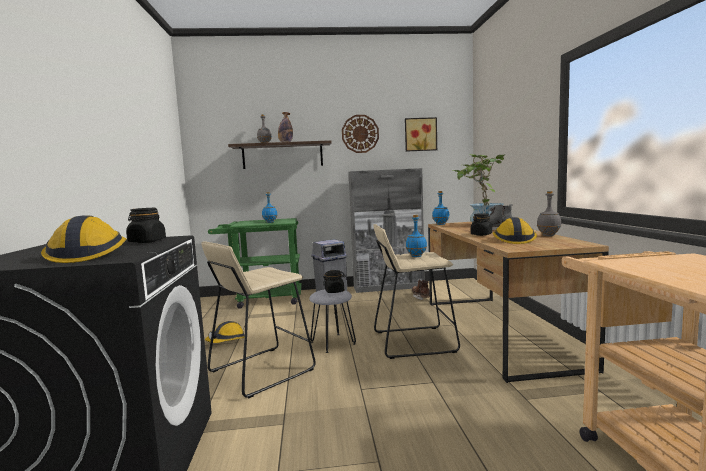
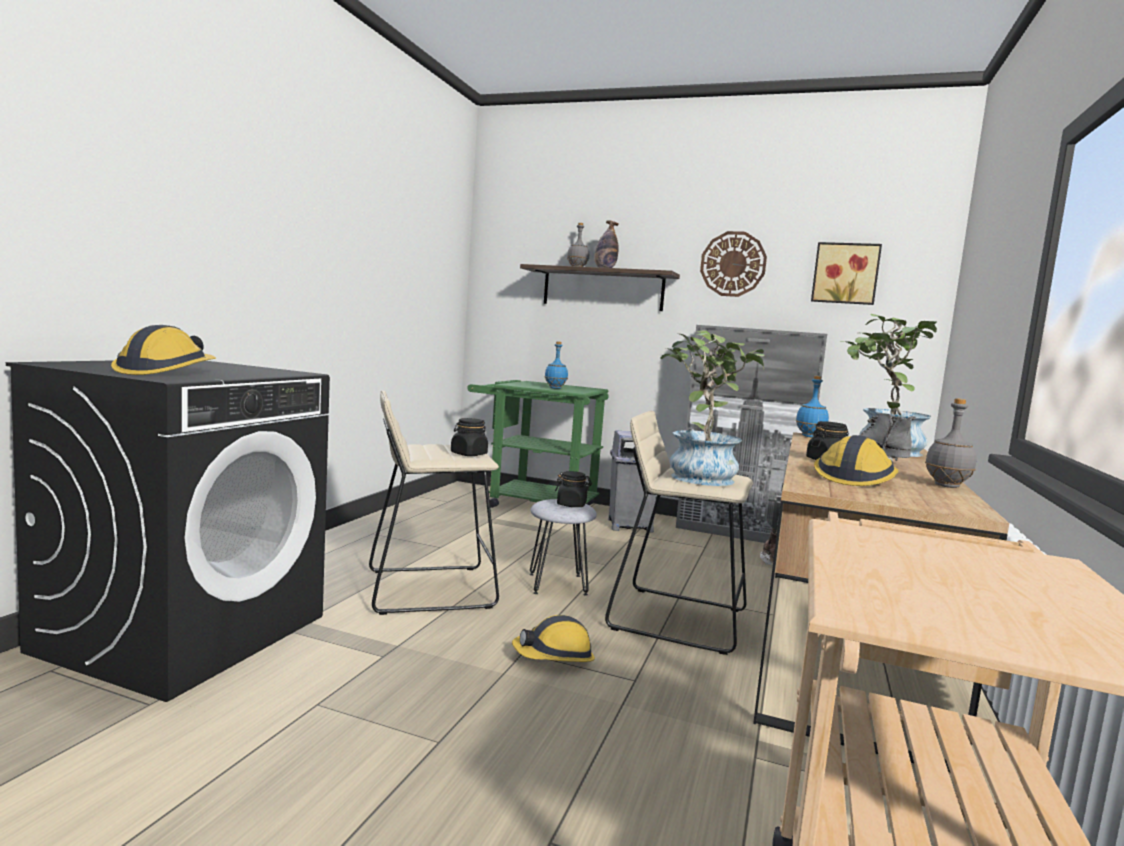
camera: 25 degrees right, 0 degrees up
(147, 241) = (262, 371): black jar -> black jar (468, 454)
(227, 341) = (431, 542): hard hat -> hard hat (554, 656)
(416, 256) = (701, 476): blue bottle -> potted plant

